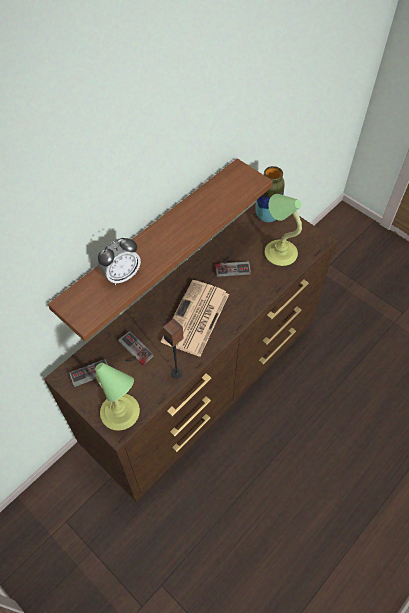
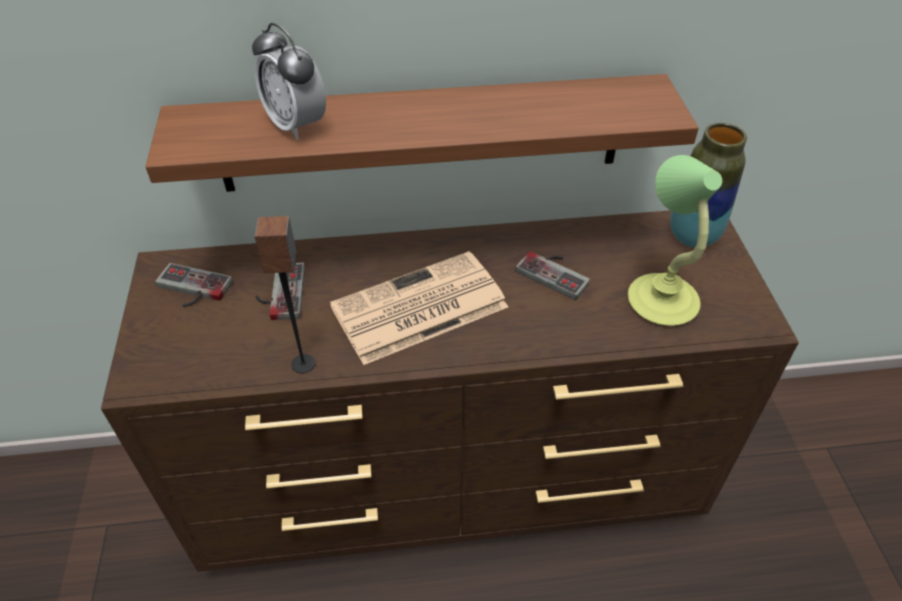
camera: 40 degrees right, 10 degrees down
(121, 413) = (167, 362): table lamp -> none
(122, 275) = (296, 125): alarm clock -> alarm clock turned 45 degrees clockwise

